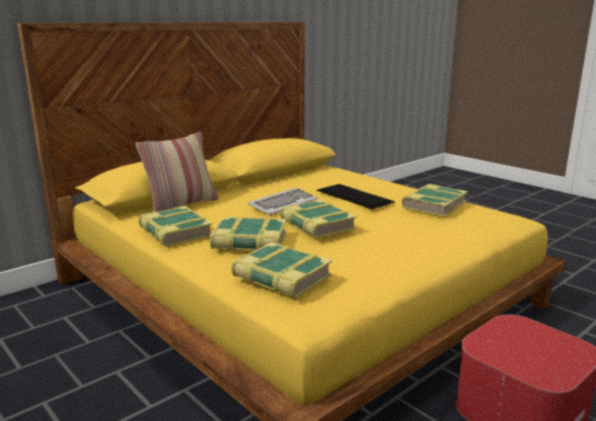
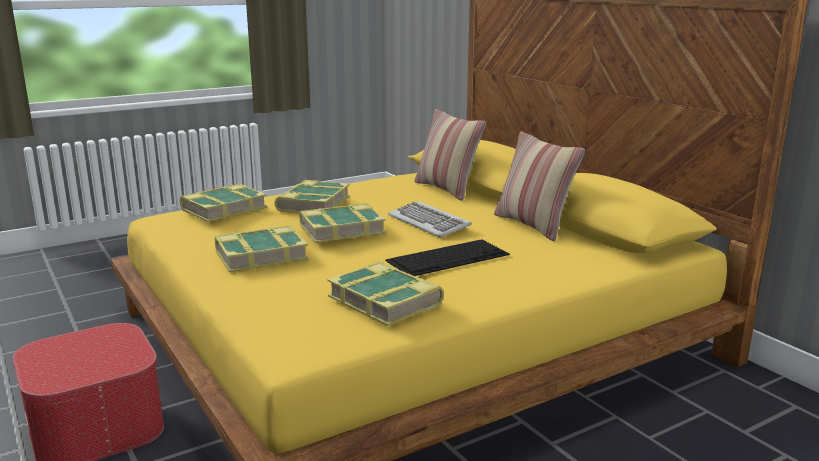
camera: 100 degrees right, 0 degrees up
(175, 232) = (362, 187): book -> book (261, 255)
(273, 182) = (533, 225): none -> pillow

